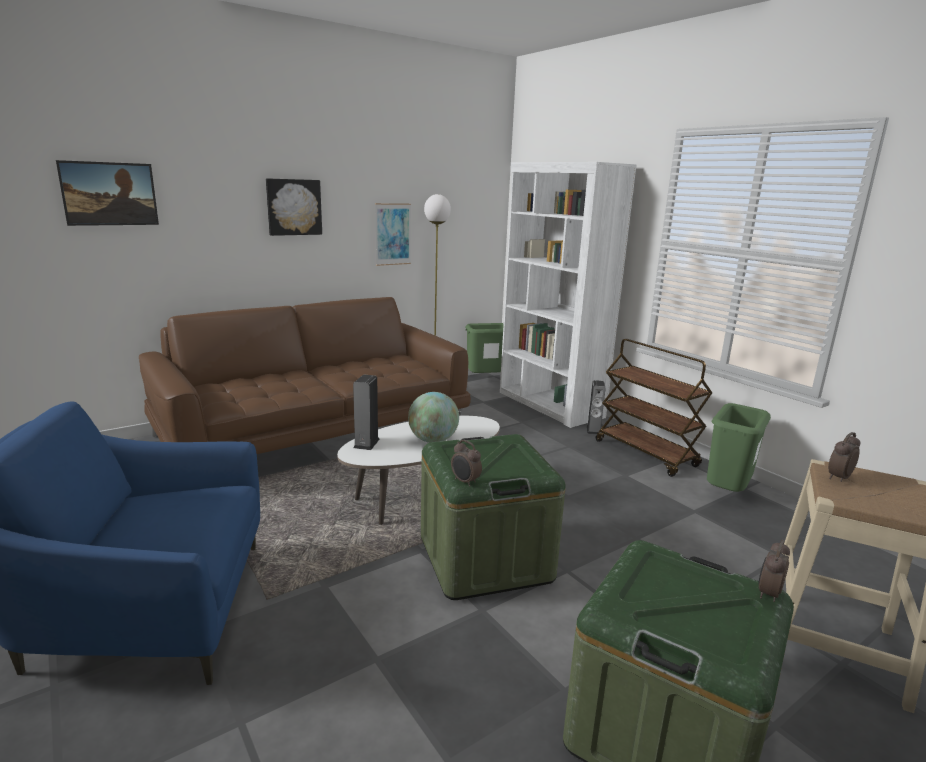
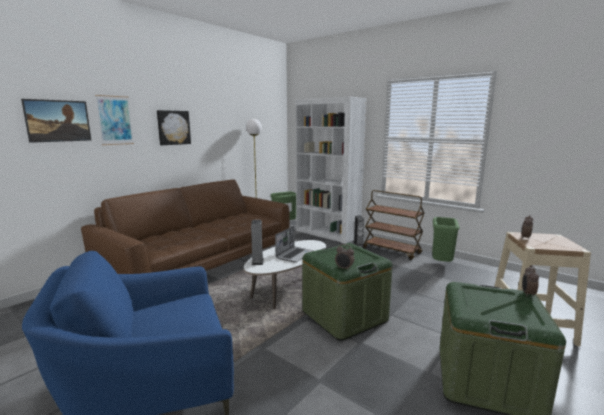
camera: 15 degrees left, 5 degrees down
(393, 234) = (229, 142): picture -> picture (115, 120)
(433, 440) = (294, 255): globe -> laptop

